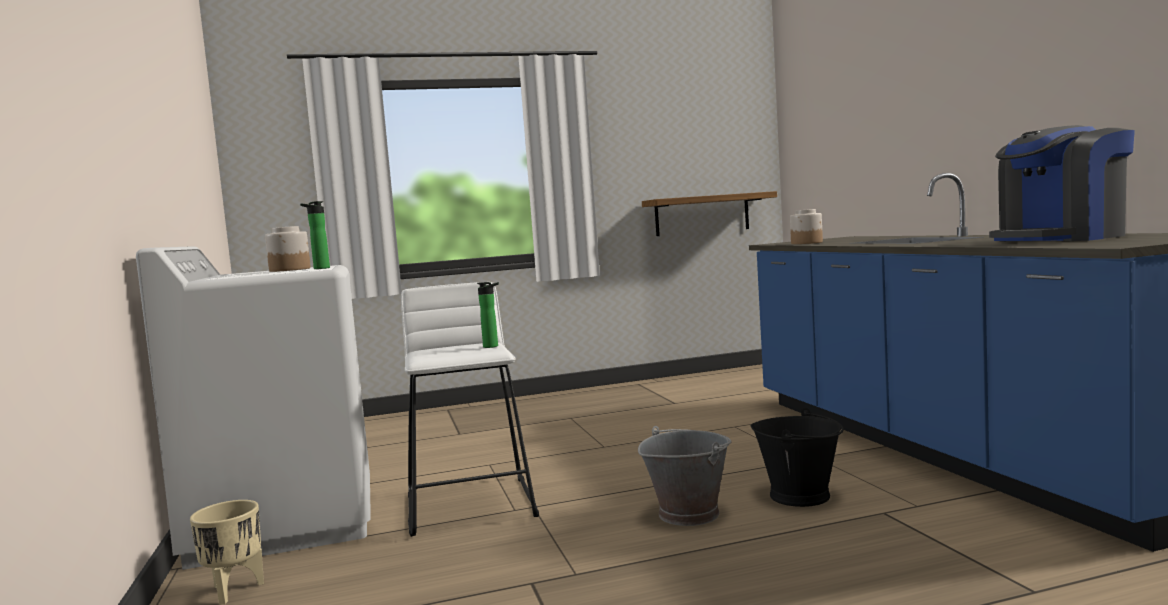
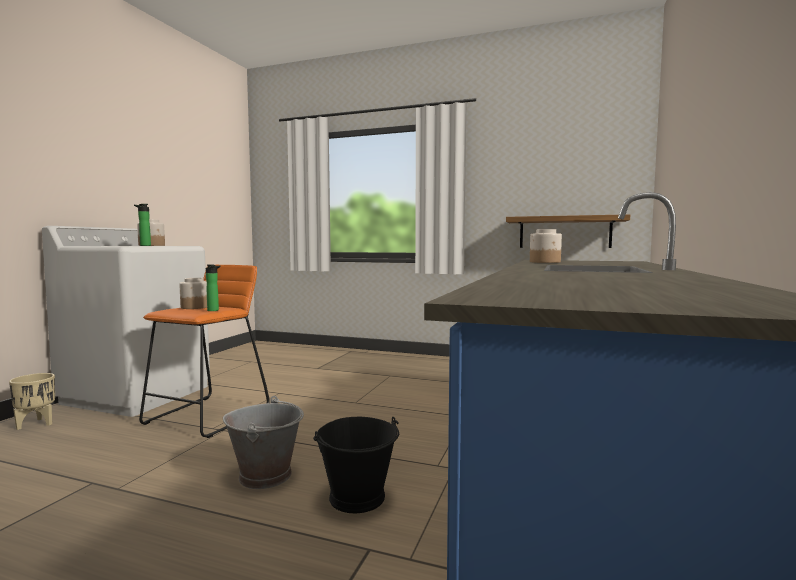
camera: 35 degrees right, 0 degrees up
(440, 350) = (195, 307): none -> jar
(472, 504) = (208, 416): white stool -> orange stool
(1060, 239) = (624, 283): coffee machine -> none

